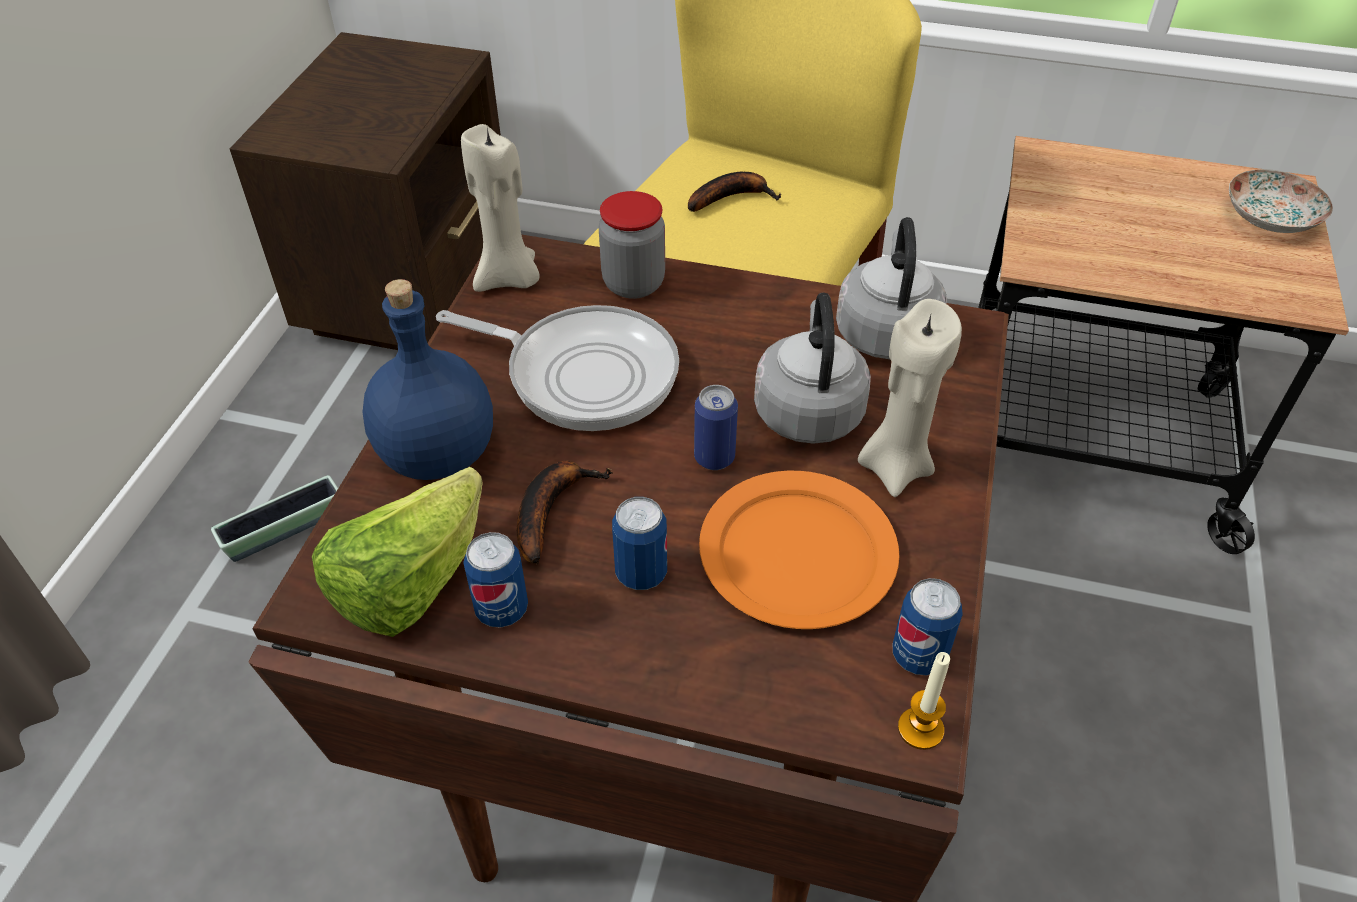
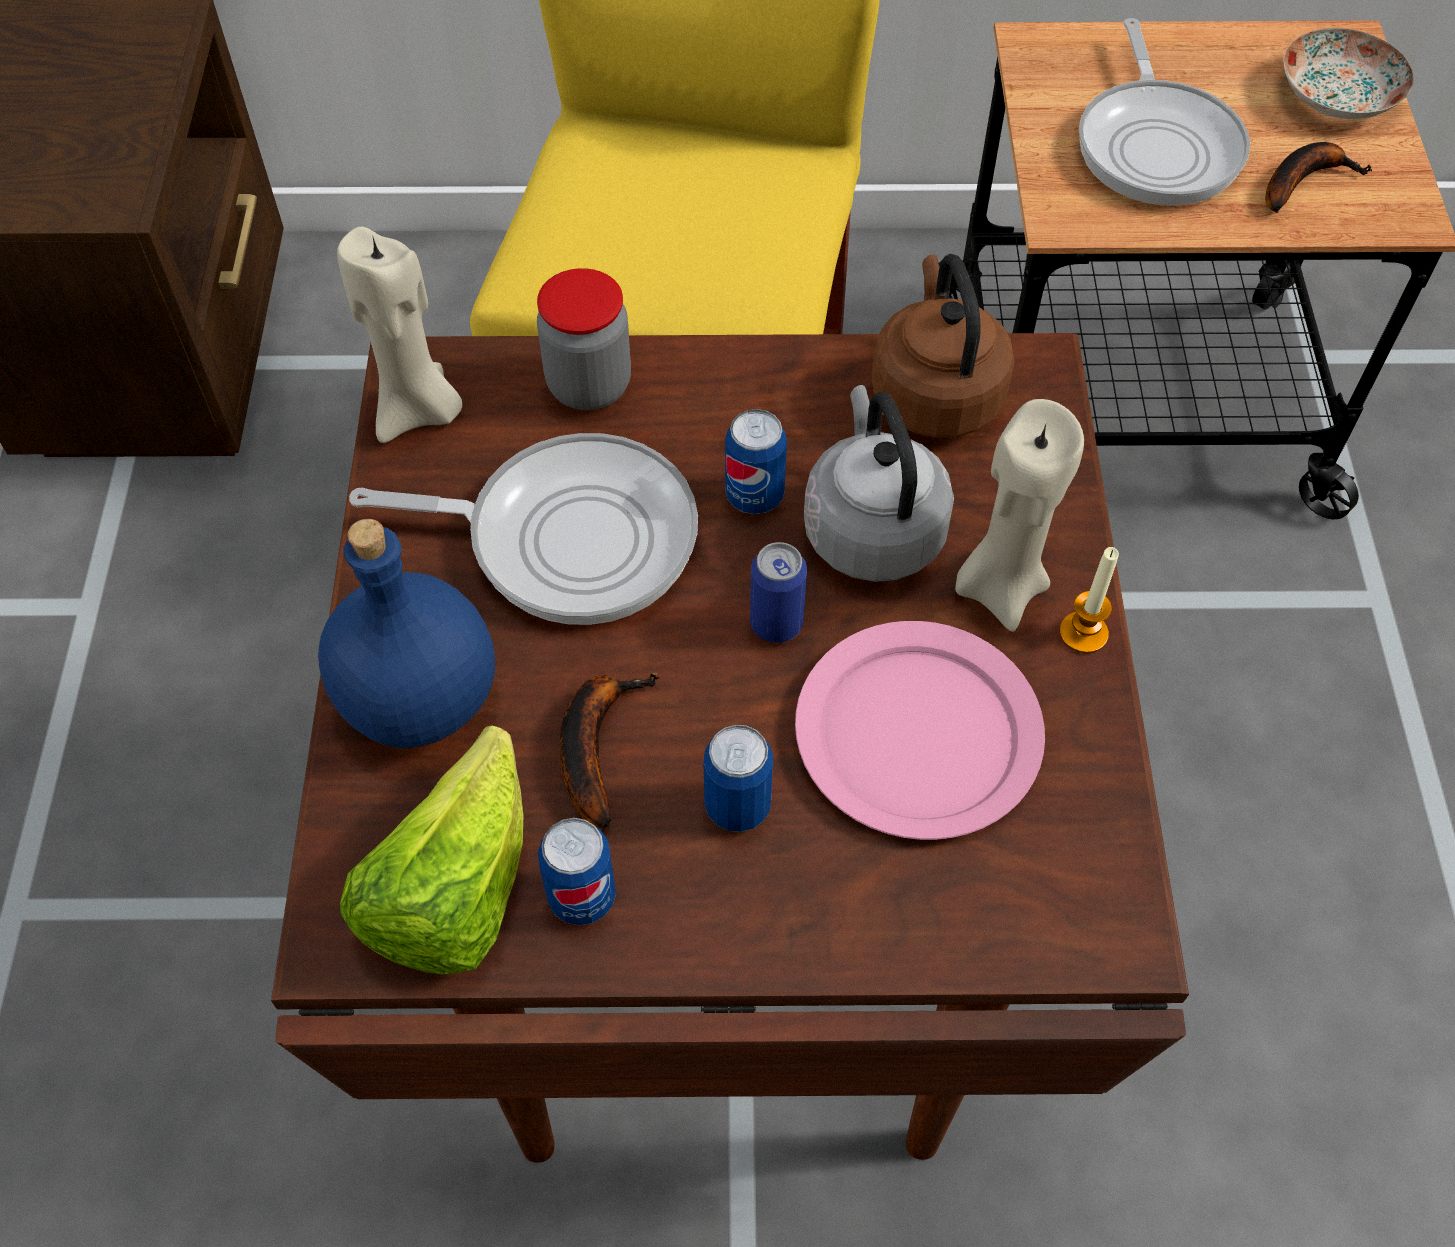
camera: 15 degrees left, 10 degrees up
(284, 530) = (110, 760): planter -> none
(731, 197) = (657, 203): banana -> banana (1303, 180)
(798, 552) = (918, 732): orange plate -> pink plate
(885, 331) = (935, 392): grey kettle -> brown kettle
(918, 655) = (1095, 834): can -> can (754, 496)
(920, 729) = (1122, 927): candle -> candle (1083, 633)
(1118, 227) = (1157, 145): none -> frying pan

